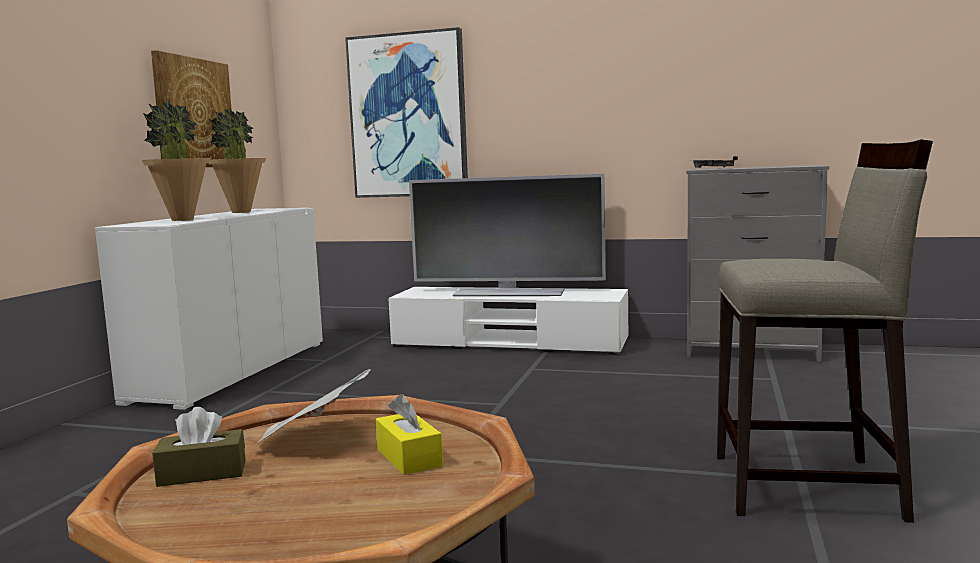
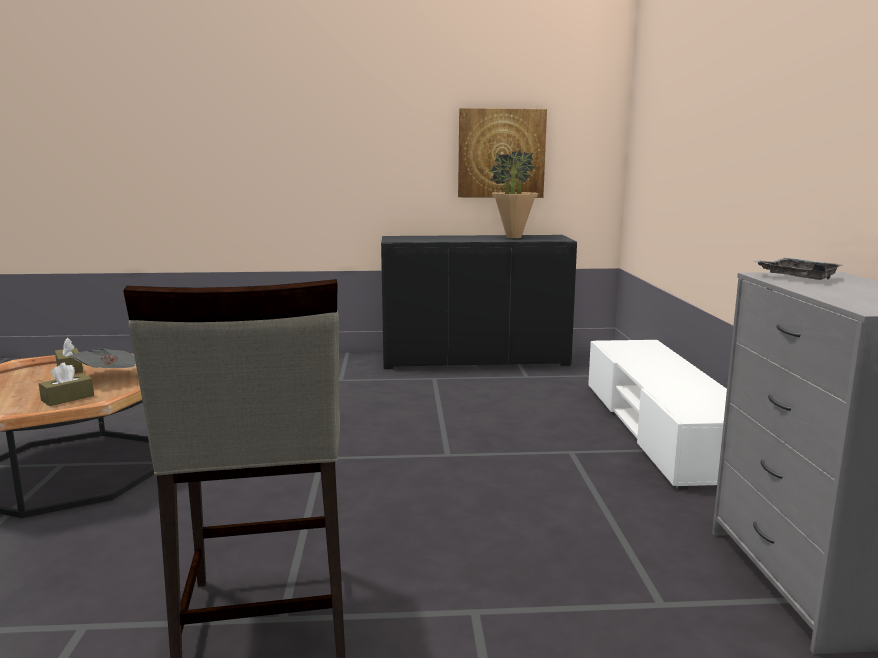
camera: 70 degrees right, 5 degrees up
(182, 220) = (433, 238): potted plant -> none
(232, 371) = (474, 359): white cabinet -> black cabinet
(408, 116) = (676, 157): picture -> none
(409, 457) = (68, 398): yellow tissue box -> brown tissue box
(509, 292) = (667, 373): television -> none

